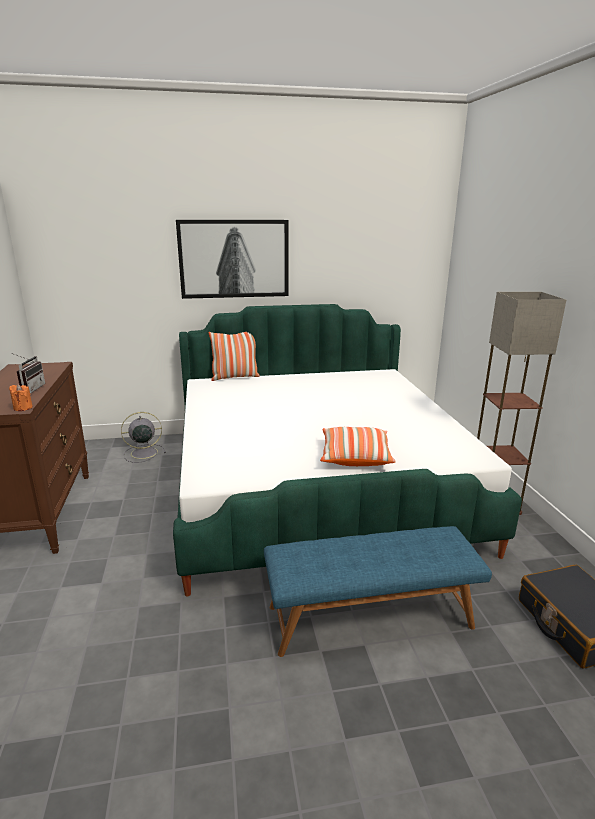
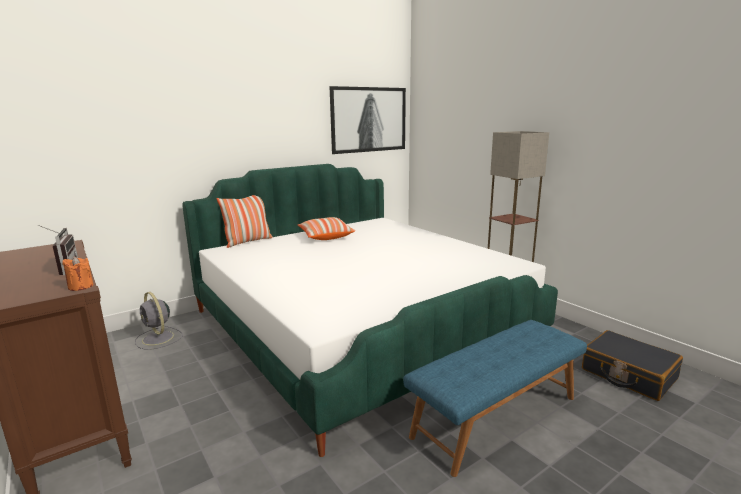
camera: 25 degrees left, 5 degrees down
(143, 453) = (158, 338): grey fan -> grey fan turned 90 degrees counterclockwise
(234, 259) = (233, 124): picture -> picture (369, 119)
(355, 457) = (430, 281): pillow -> pillow (325, 237)

